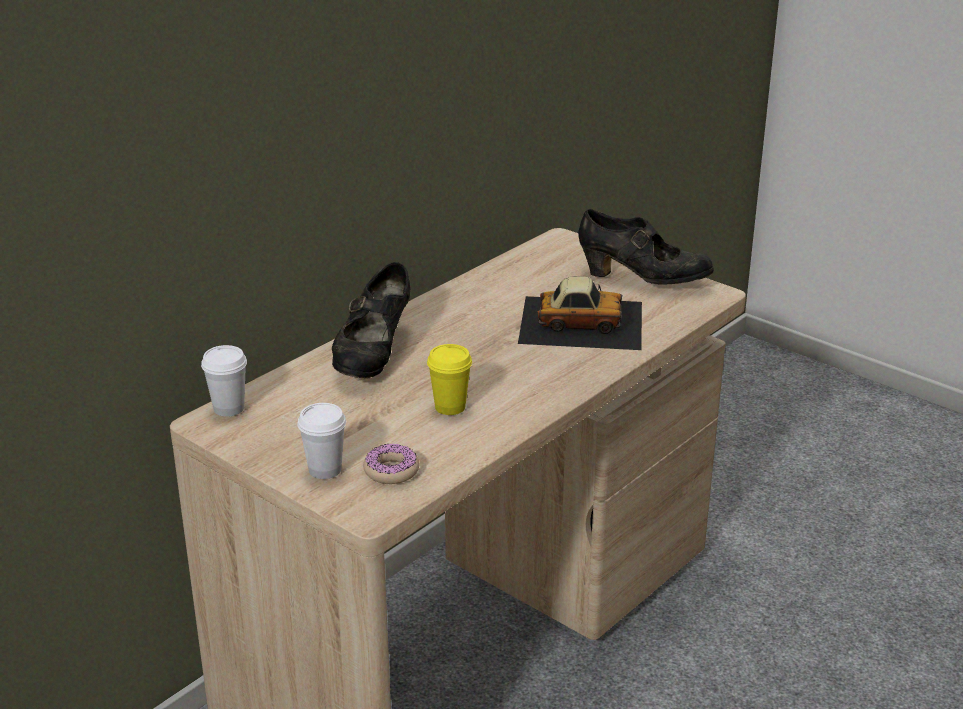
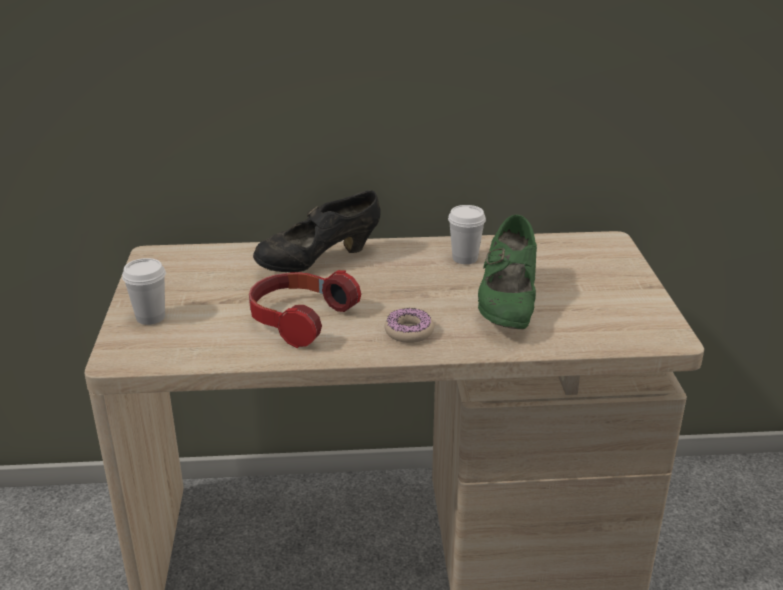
camera: 45 degrees right, 0 degrees up
(229, 408) = (179, 253): white cup -> white cup (465, 258)
(391, 471) = (182, 340): donut -> donut (409, 332)
(450, 407) = (298, 319): yellow cup -> headphones
(580, 322) = (507, 306): toy car -> green shoe
(643, 280) = (622, 299): black shoe -> none

